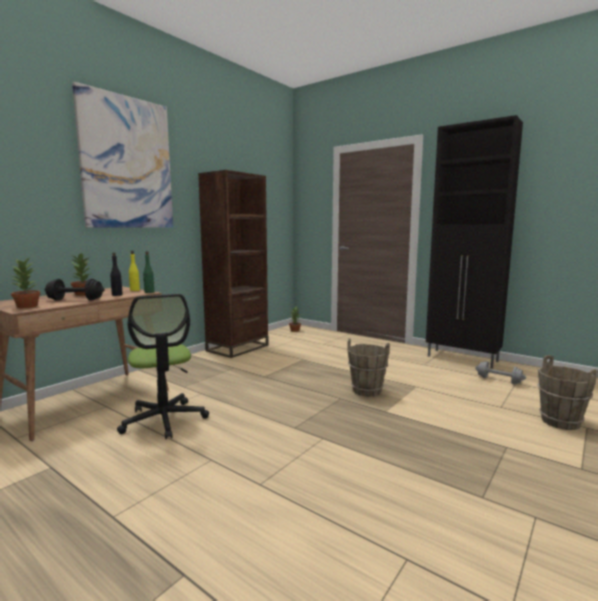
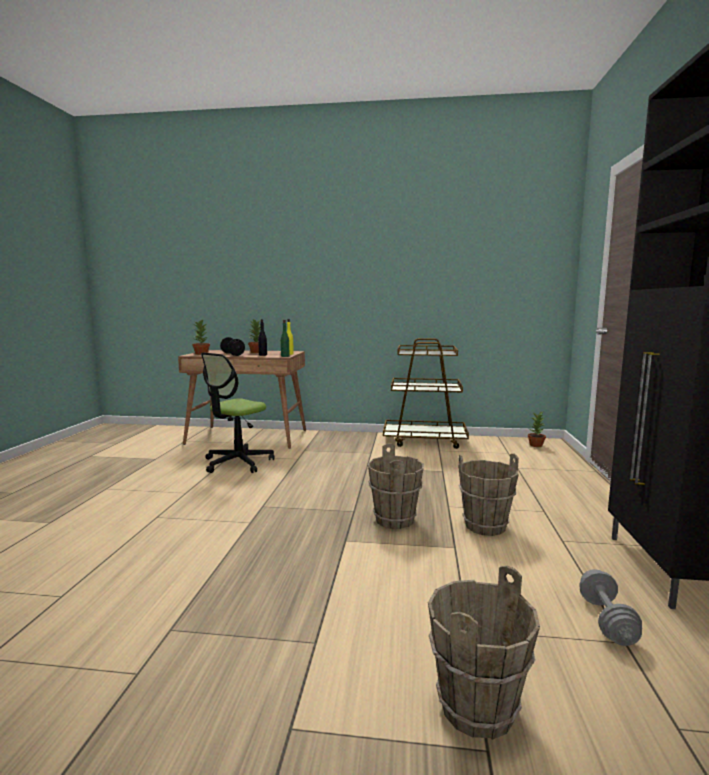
camera: 60 degrees right, 0 degrees up
(127, 163) = (320, 240): picture -> none
(237, 348) = (425, 440): brown bookcase -> brown cart
(396, 373) = (485, 526): none -> brown bucket

